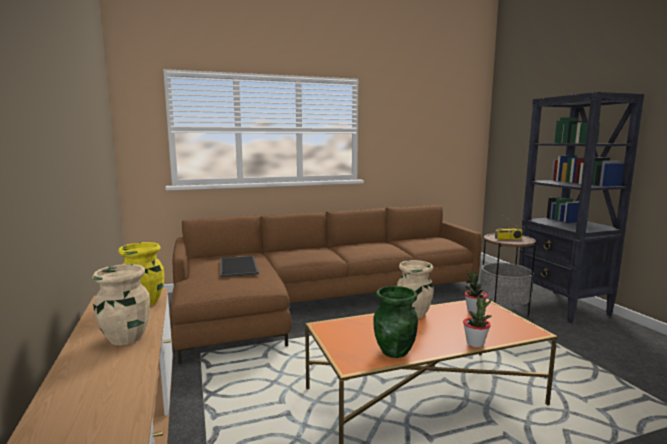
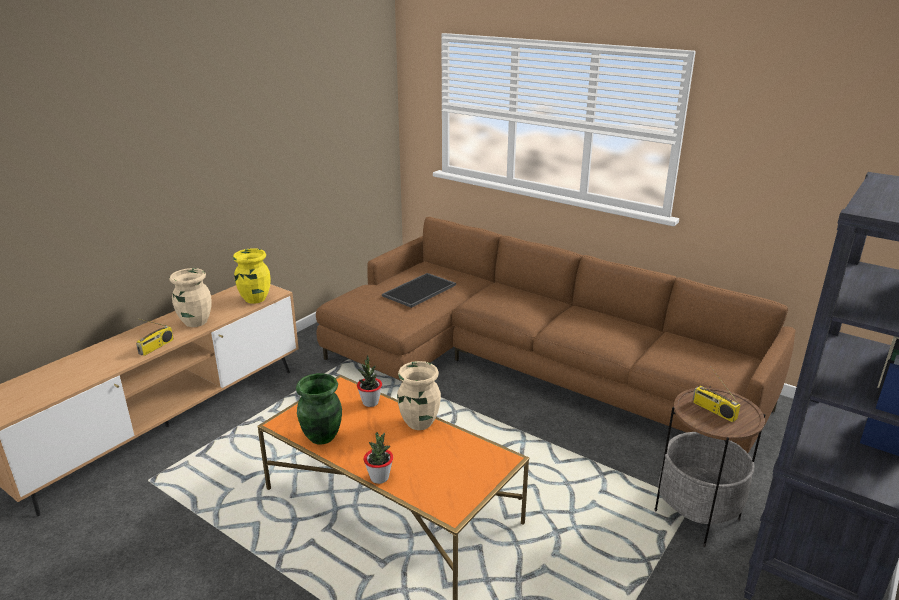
camera: 55 degrees right, 15 degrees up
(137, 372) = (156, 347): none -> radio
(474, 312) = (468, 459): potted plant -> potted plant (370, 402)

